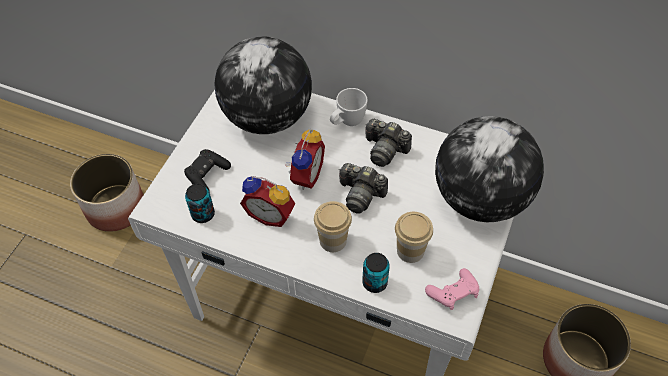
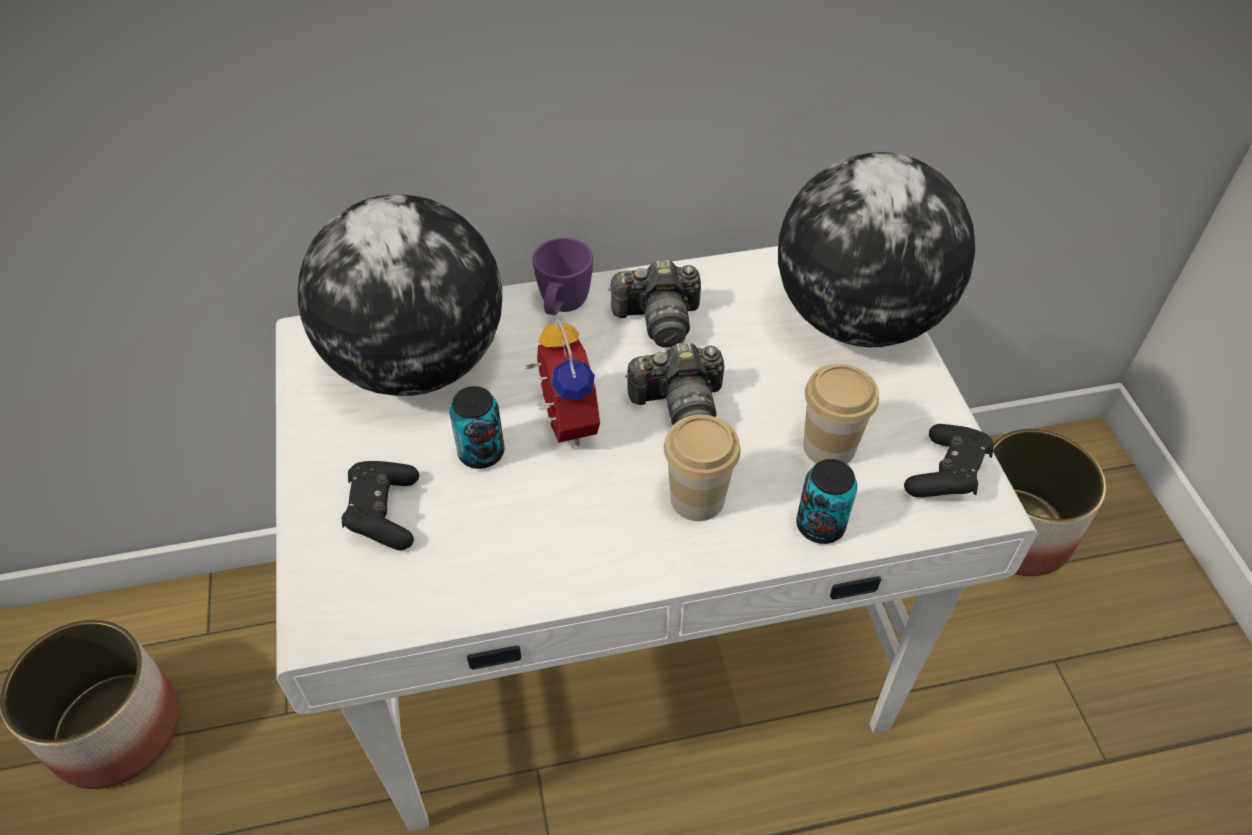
camera: 35 degrees left, 5 degrees down
(203, 214) = (430, 583): can -> can (481, 453)
(271, 214) = (557, 514): alarm clock -> none
(347, 123) = (562, 309): white mug -> purple mug
(453, 294) = (946, 474): pink game controller -> black game controller

